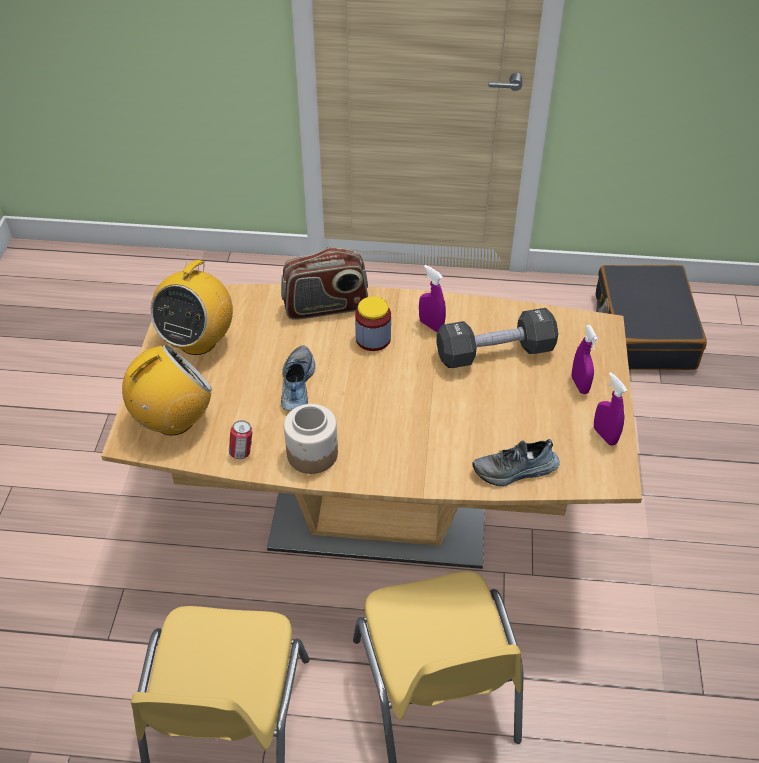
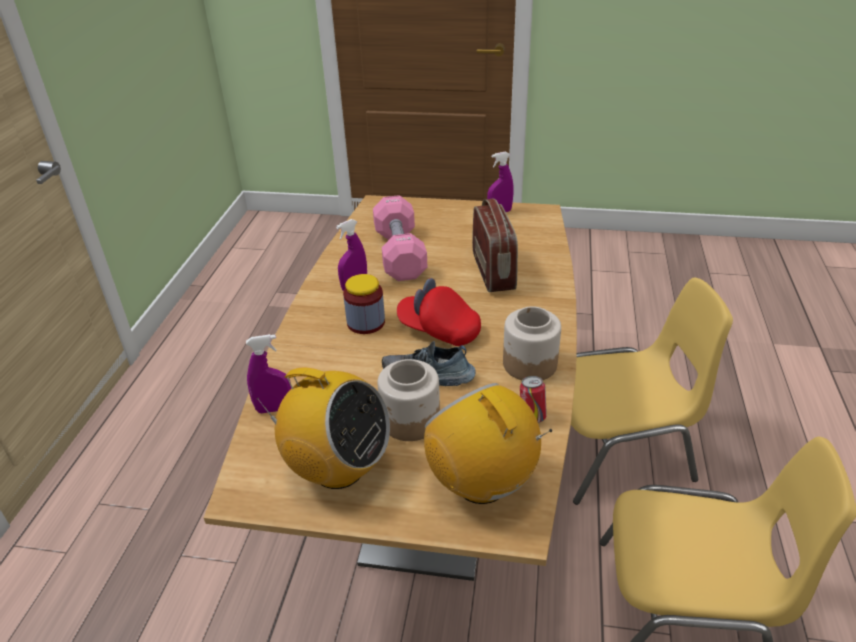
camera: 85 degrees left, 10 degrees down
(243, 376) = (410, 421): none -> jar
(325, 307) = (305, 356): radio -> radio (494, 271)
(363, 389) = (439, 330): none -> red cap
(495, 353) = (400, 254): black dumbbell -> pink dumbbell
(515, 471) = (540, 252): shoe -> none
(579, 385) = (444, 218): purple spray bottle -> purple spray bottle (274, 408)
(643, 331) = (252, 295): black suitcase -> none

